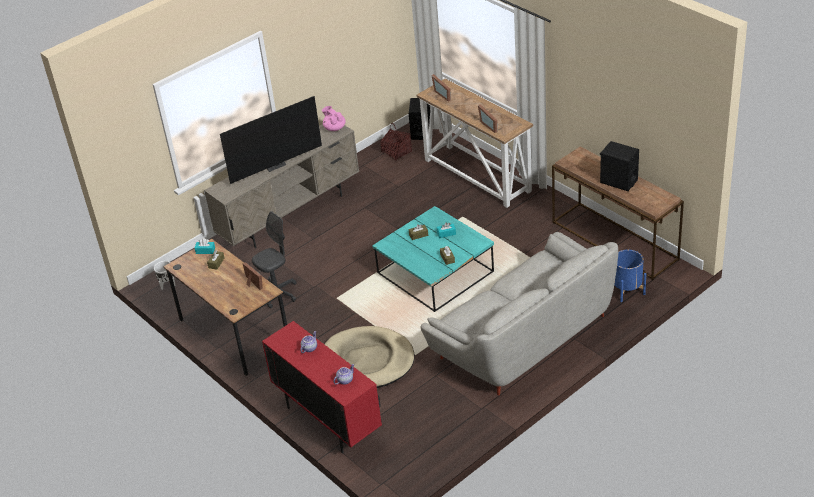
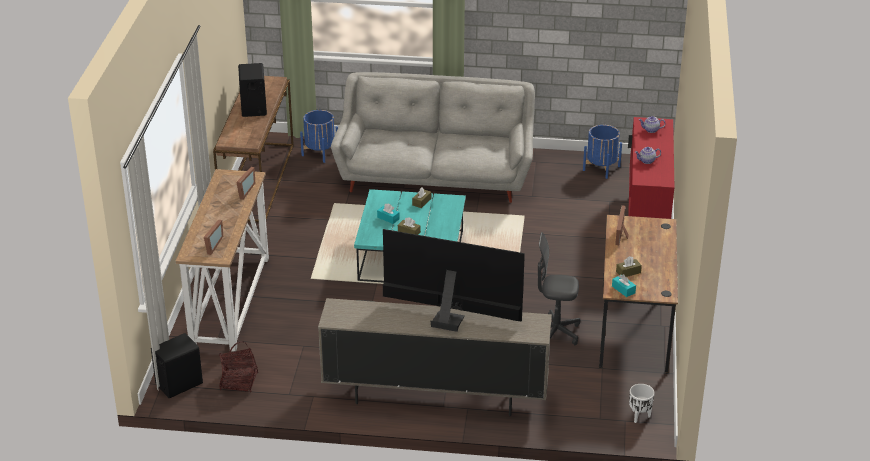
camera: 135 degrees left, 5 degrees down
(334, 128) = (336, 314): pink teapot -> none
(367, 361) = (563, 235): beige dog bed -> none
(427, 444) = (601, 168): none -> blue planter

